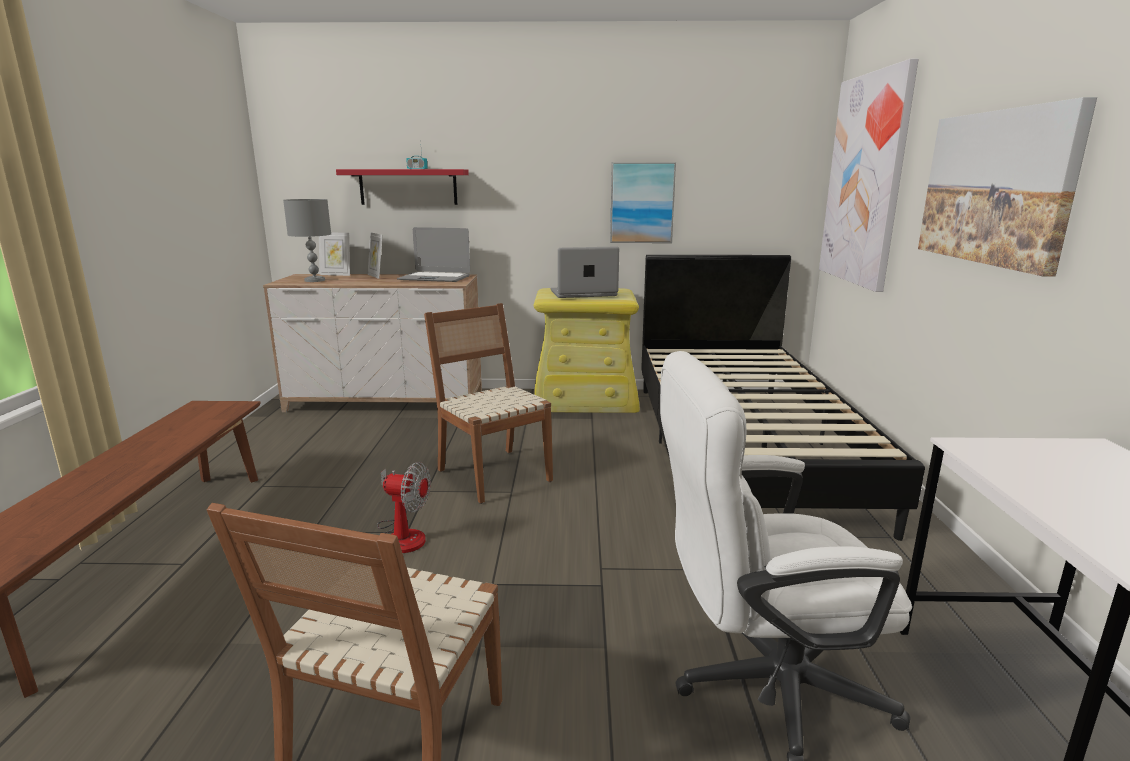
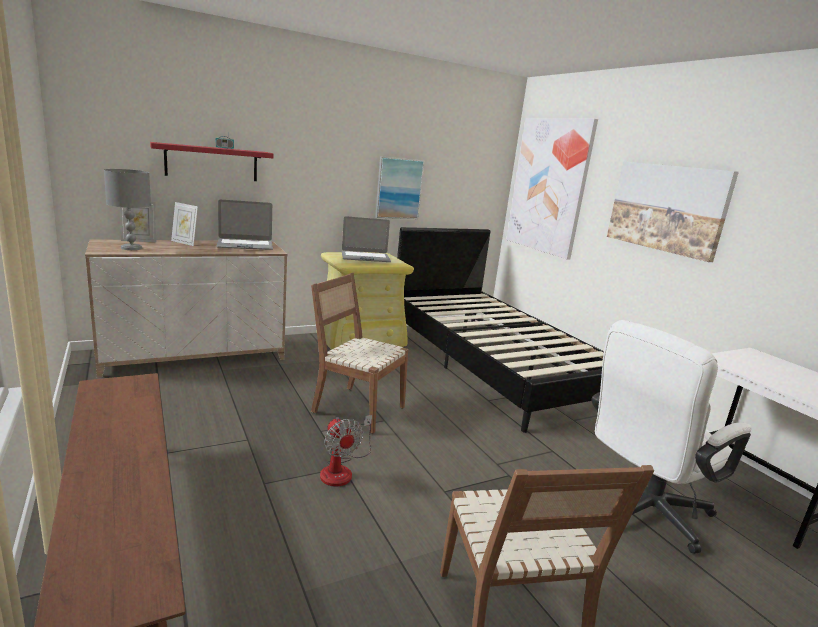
camera: 30 degrees left, 0 degrees up
(402, 534) = (342, 470): fan -> fan turned 75 degrees clockwise
(583, 293) = (365, 258): laptop -> laptop turned 150 degrees counterclockwise

